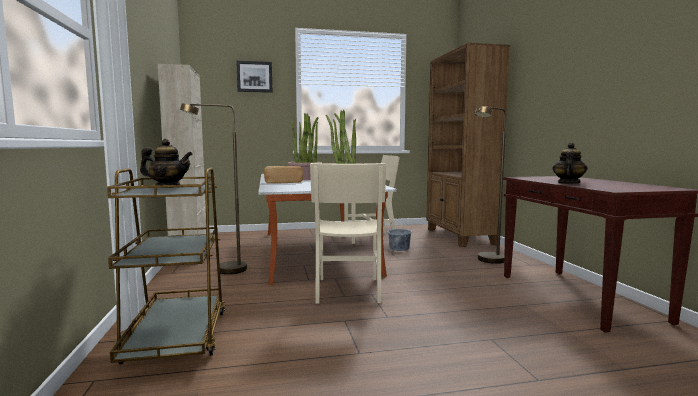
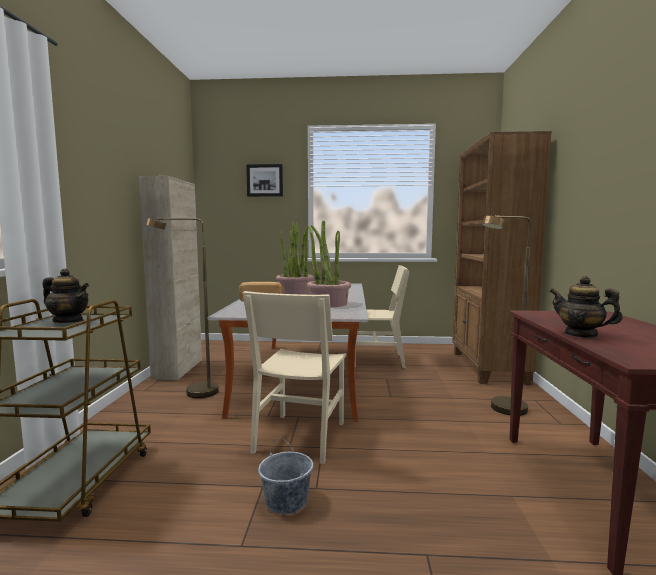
camera: 15 degrees right, 0 degrees up
(399, 248) = (401, 379): grey bucket -> grey bucket (286, 501)
(568, 183) = (581, 334): teapot -> teapot turned 90 degrees counterclockwise

